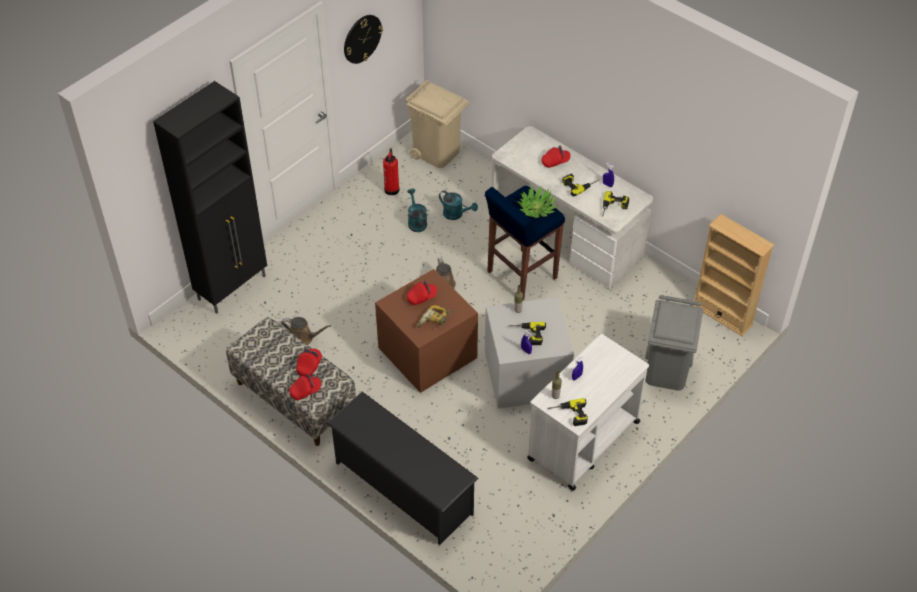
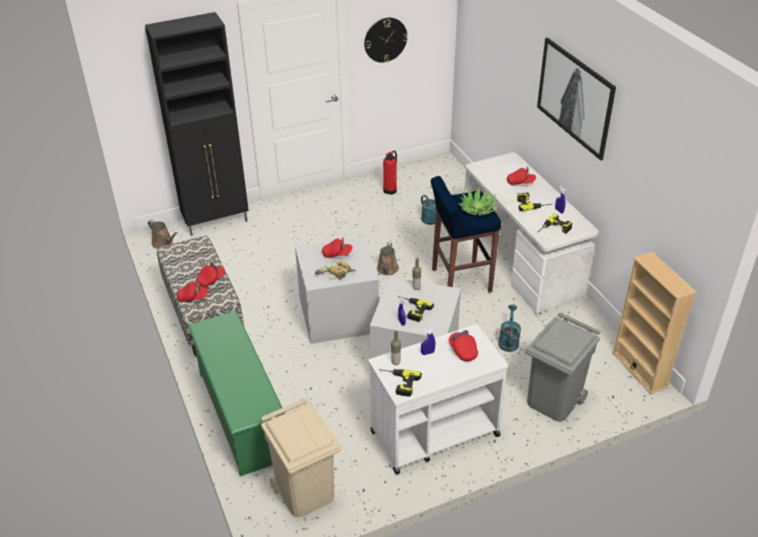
camera: 25 degrees right, 10 degrees down
(303, 338) = (244, 273): brown watering can -> brown watering can (163, 243)
(402, 488) = (241, 415): black shoe rack -> green shoe rack
(416, 221) = (395, 217): turquoise watering can -> turquoise watering can (508, 340)
(426, 352) = (337, 314): brown storage box -> grey storage box
(437, 152) = (445, 175): beige trash can -> beige trash can (305, 492)
(604, 364) = (463, 351): none -> red cap
(607, 79) = (574, 97): none -> picture

